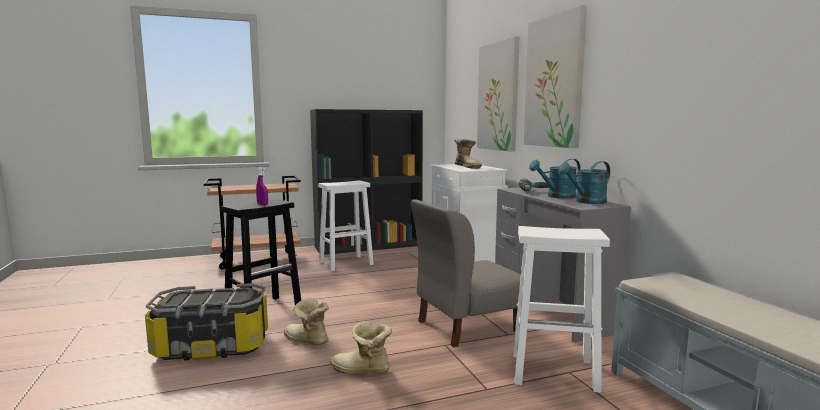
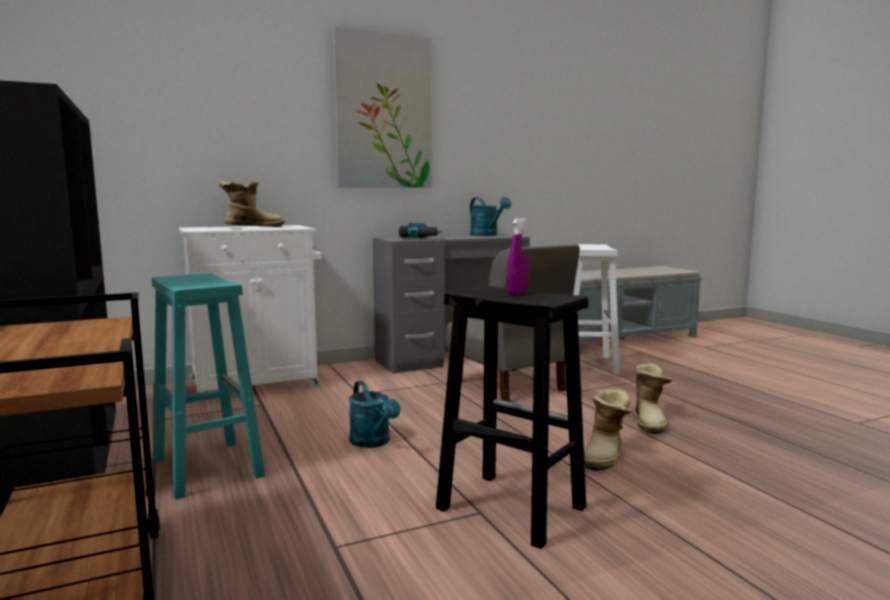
camera: 95 degrees left, 0 degrees up
(212, 346) = (680, 521): storage box -> none
(346, 263) = (206, 467): white stool -> turquoise stool
(498, 96) = (251, 116): picture -> none
(557, 197) = (457, 237): turquoise watering can -> turquoise watering can (373, 442)

